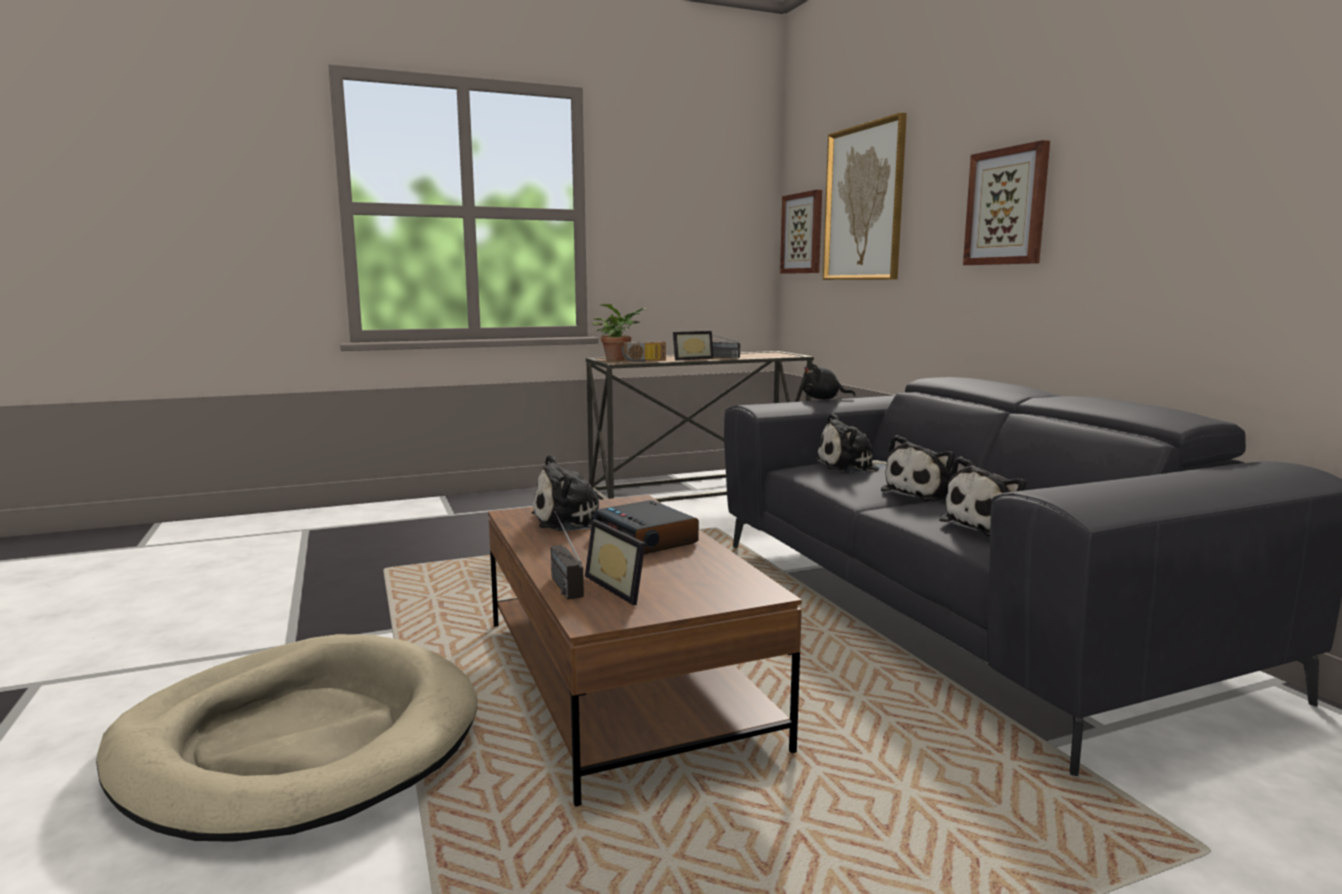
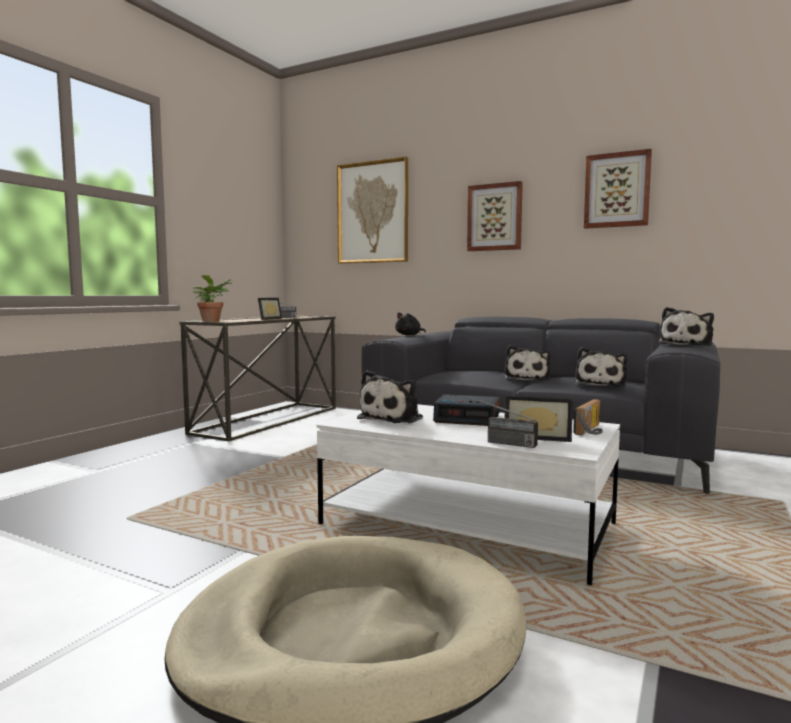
camera: 40 degrees left, 5 degrees down
(622, 681) = (467, 524): brown coffee table -> white coffee table
(644, 361) = (242, 320): radio -> radio (592, 430)
(803, 233) = (311, 232): picture -> picture (617, 190)
(851, 466) = (458, 373): plush toy -> plush toy (687, 345)

